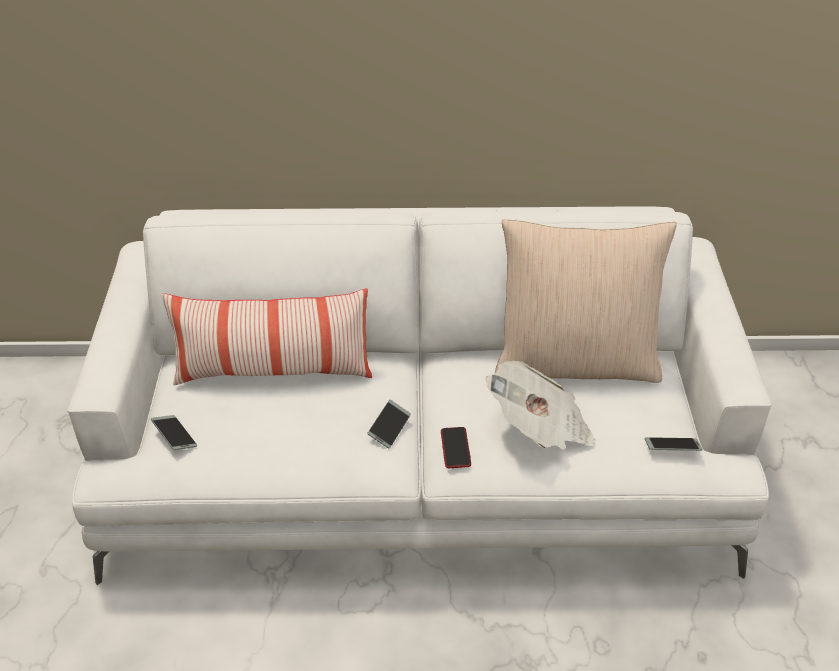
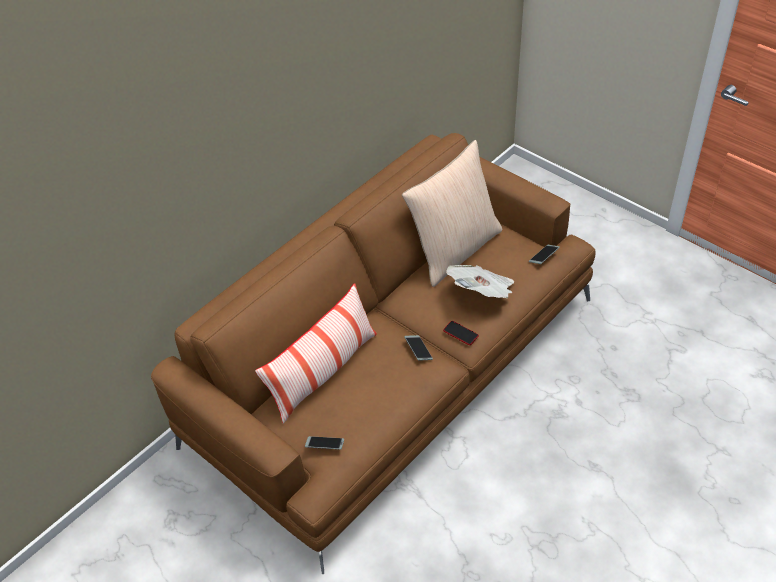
camera: 45 degrees left, 5 degrees up
(420, 459) = (393, 369): white sofa -> brown sofa

